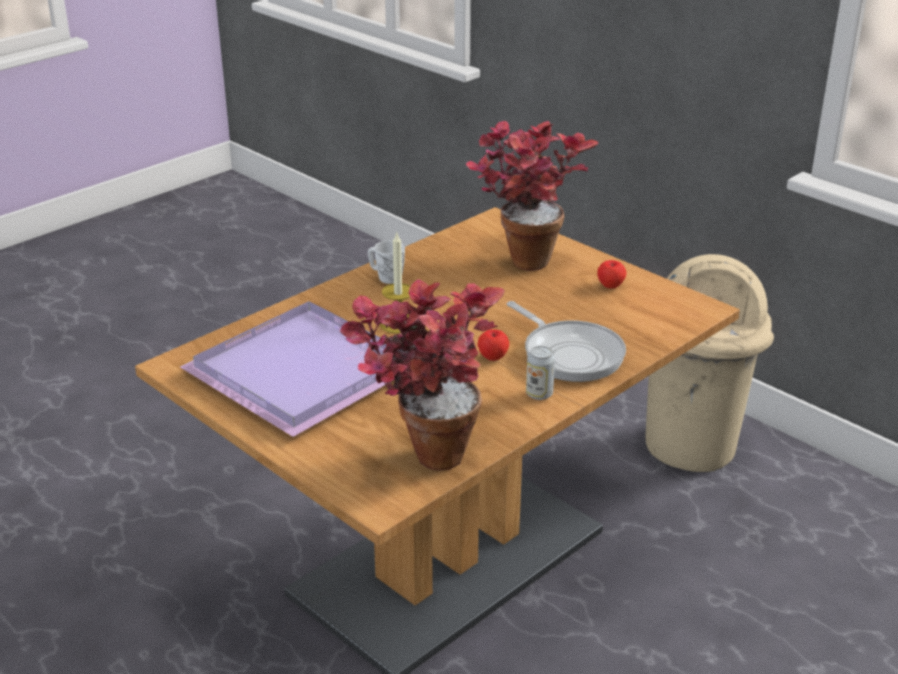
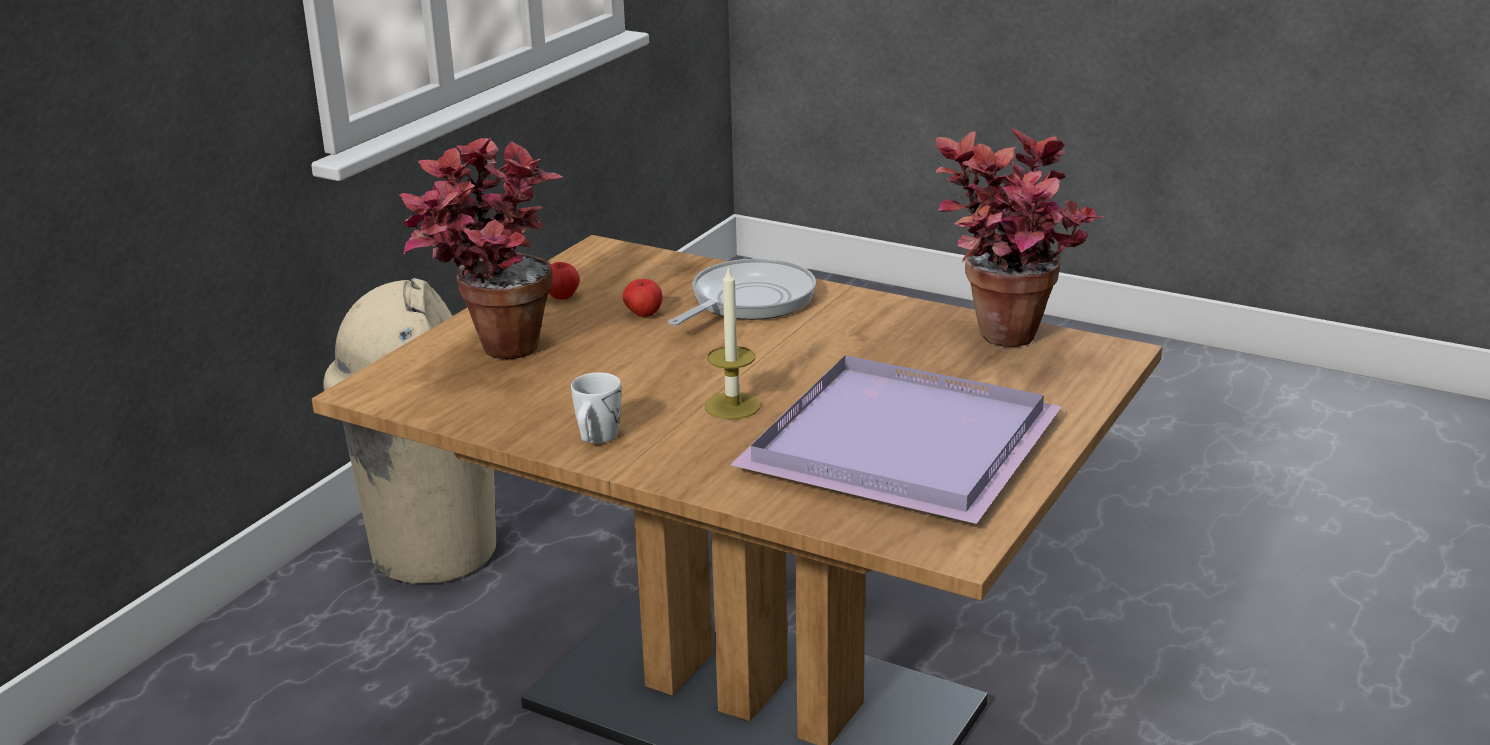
camera: 105 degrees left, 5 degrees down
(493, 357) = (781, 338): apple -> apple (643, 314)
(539, 394) = (845, 306): can -> none

